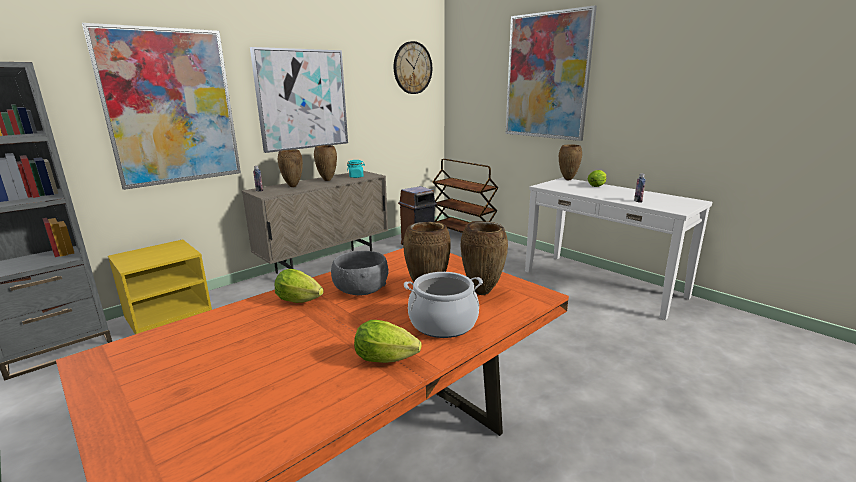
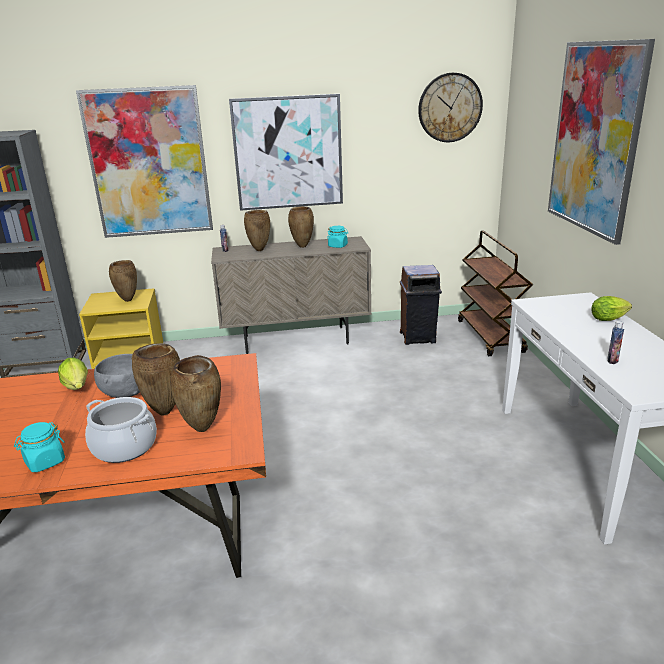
camera: 35 degrees right, 5 degrees up
(389, 359) = (44, 462): lettuce -> turquoise jar
(567, 179) = (587, 298): brown vase -> brown vase (127, 300)

